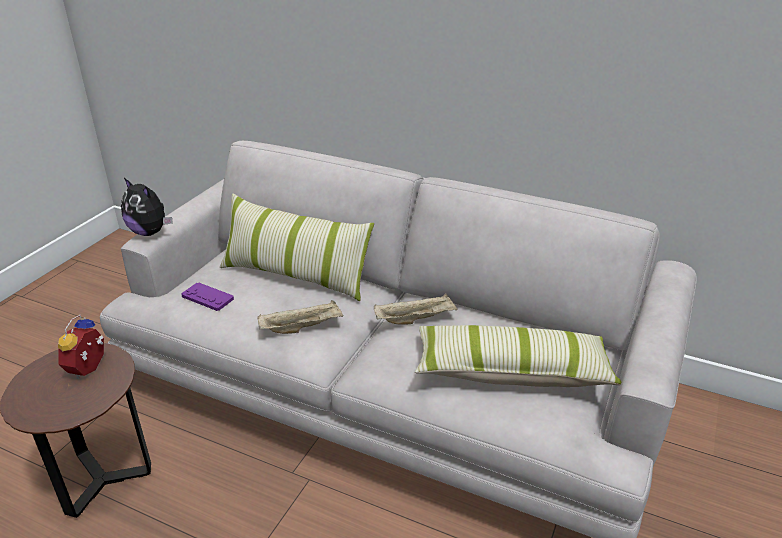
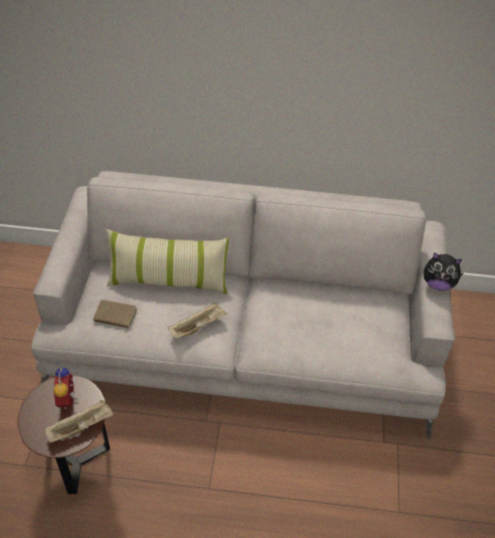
camera: 20 degrees left, 15 degrees up
(150, 232) = (51, 275): plush toy -> plush toy (438, 284)
(207, 297) = (114, 316): purple game controller -> brown book
(415, 319) = (271, 300): beige tray -> beige tray (81, 427)
(511, 371) = (348, 328): pillow -> none

